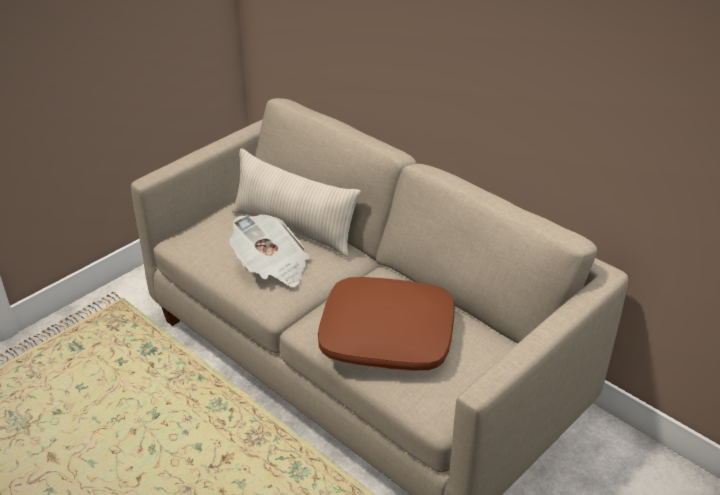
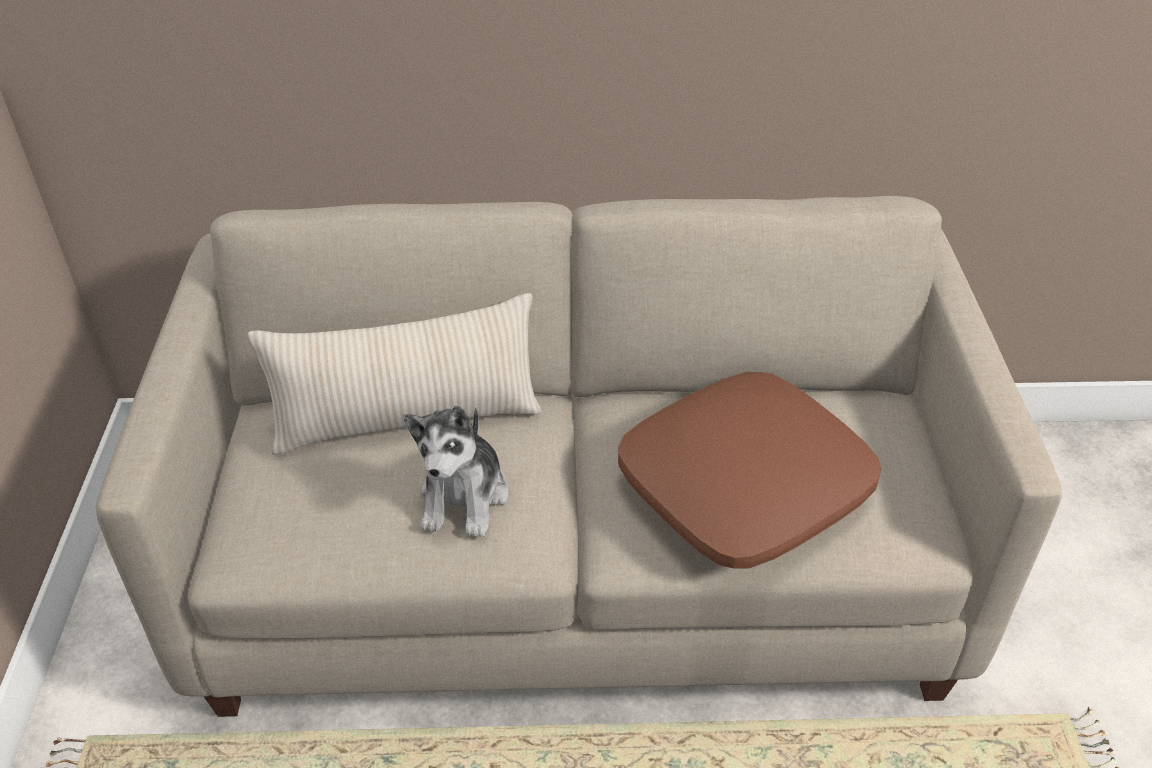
camera: 45 degrees left, 5 degrees up
(272, 267) = (464, 497): newspaper -> plush toy

